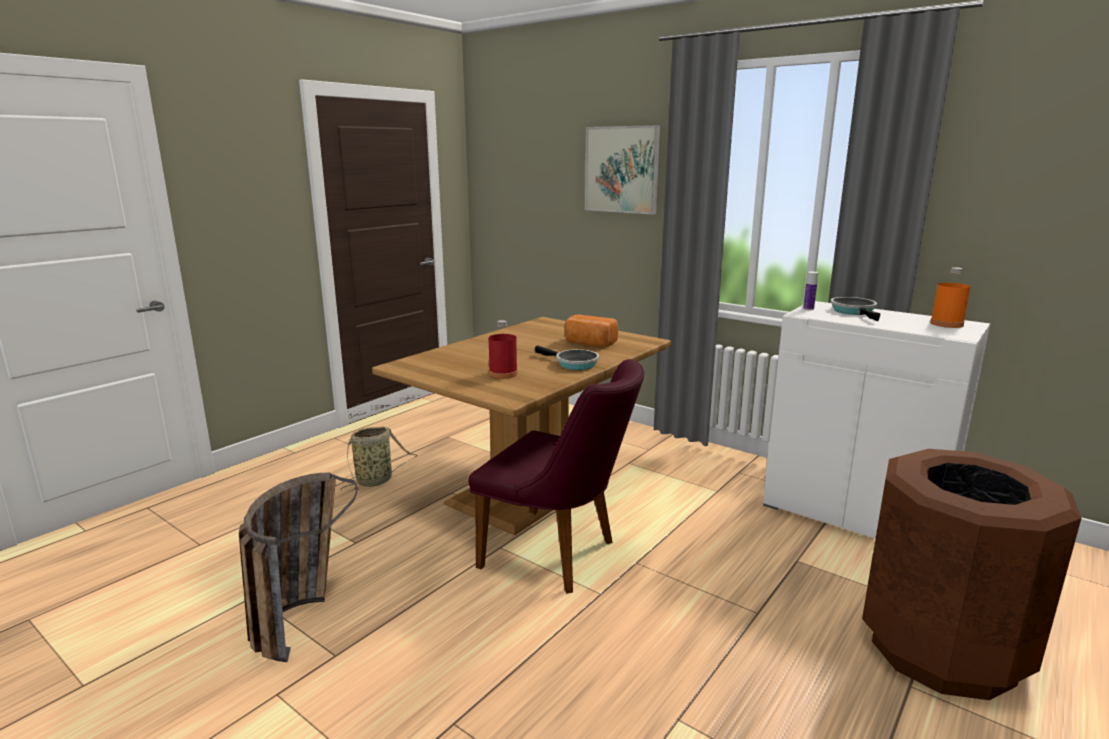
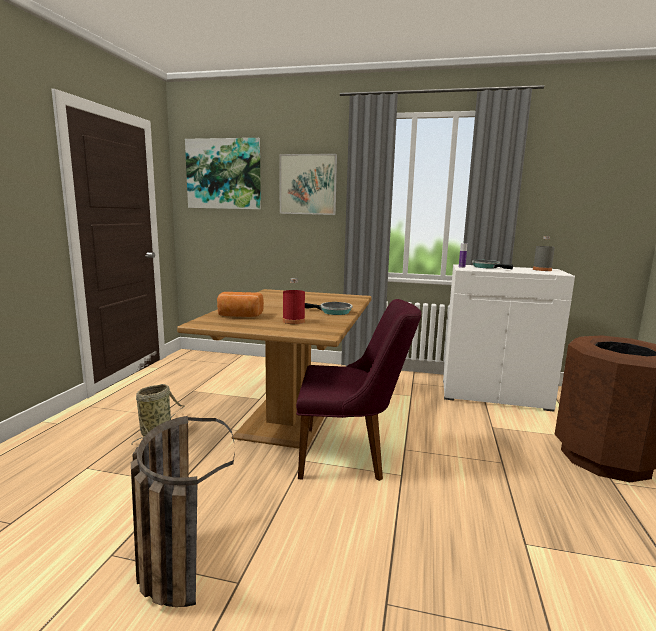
camera: 25 degrees left, 5 degrees down
(522, 155) = (224, 174): none -> picture
(589, 343) = (323, 300): bread -> bread (239, 316)
(946, 324) = (542, 270): orange bottle -> grey bottle

